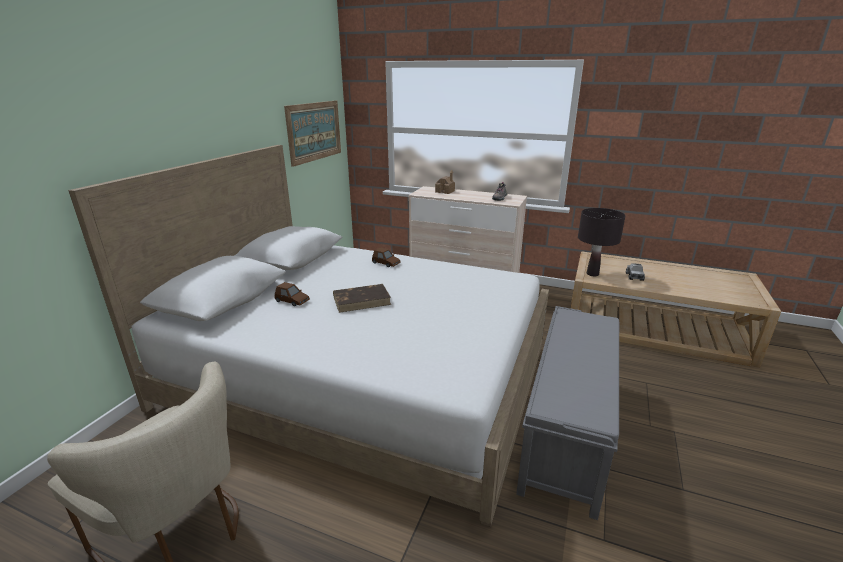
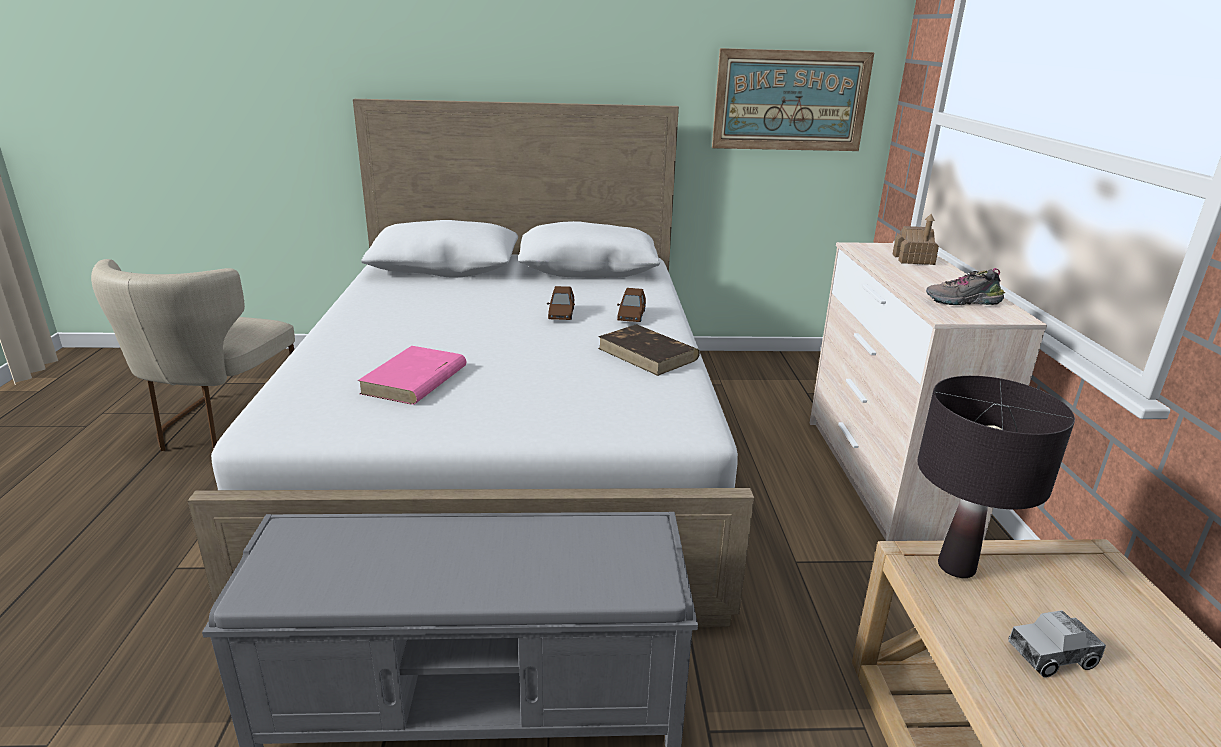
camera: 65 degrees right, 0 degrees up
(292, 301) = (461, 293): brown toy car -> brown toy car (561, 314)
(362, 300) = (490, 325): brown book -> brown book (648, 354)
(429, 333) = (414, 381): none -> pink book

